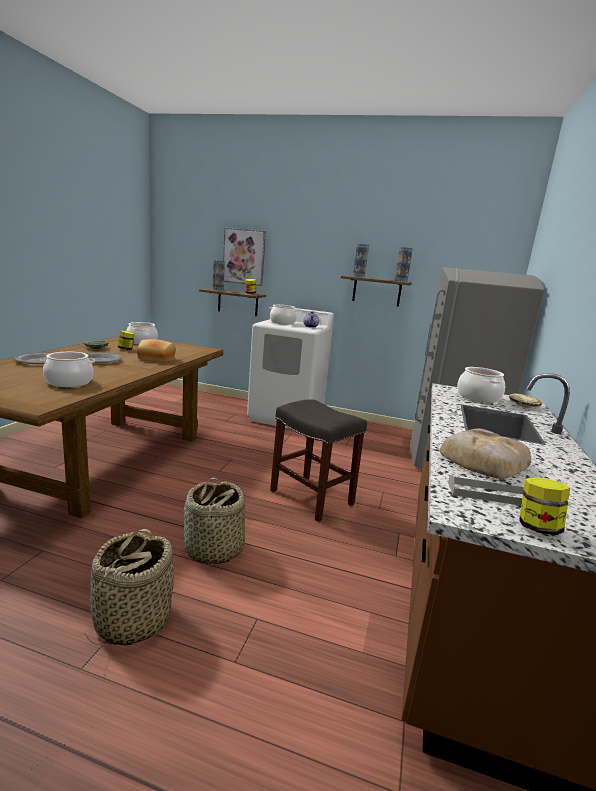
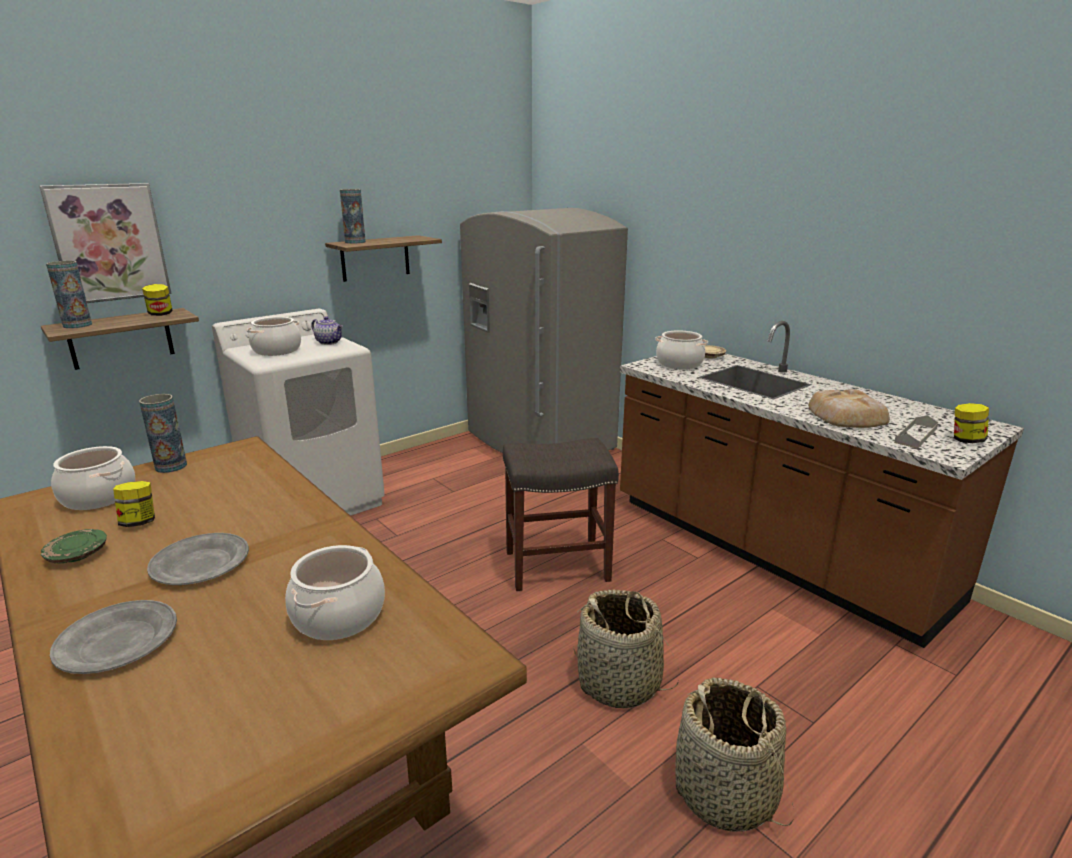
camera: 55 degrees left, 5 degrees up
(156, 359) = (258, 504): bread -> none
(400, 281) = (416, 237): vase -> vase (171, 466)

